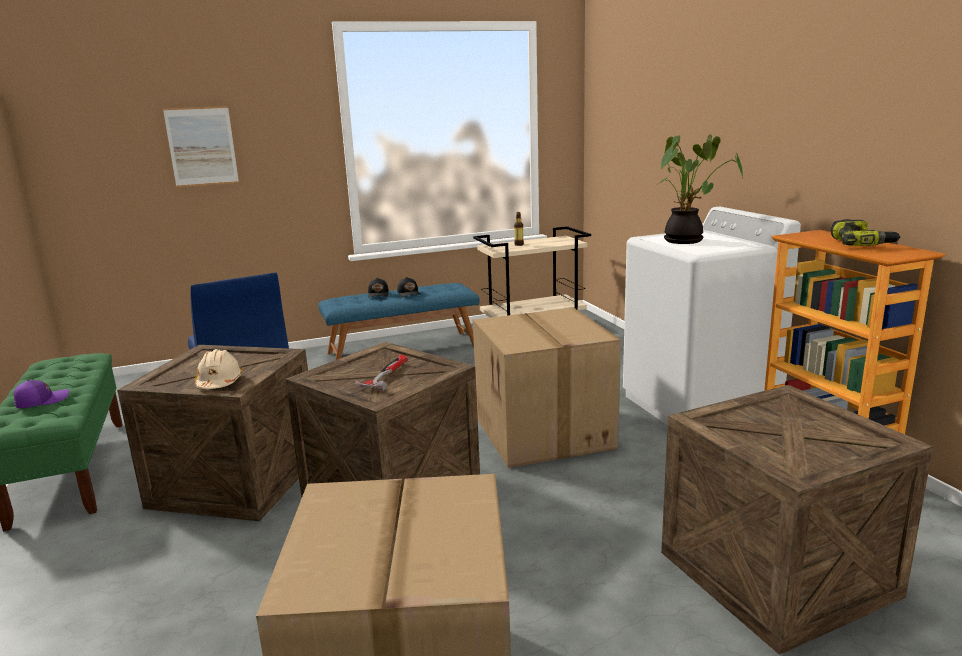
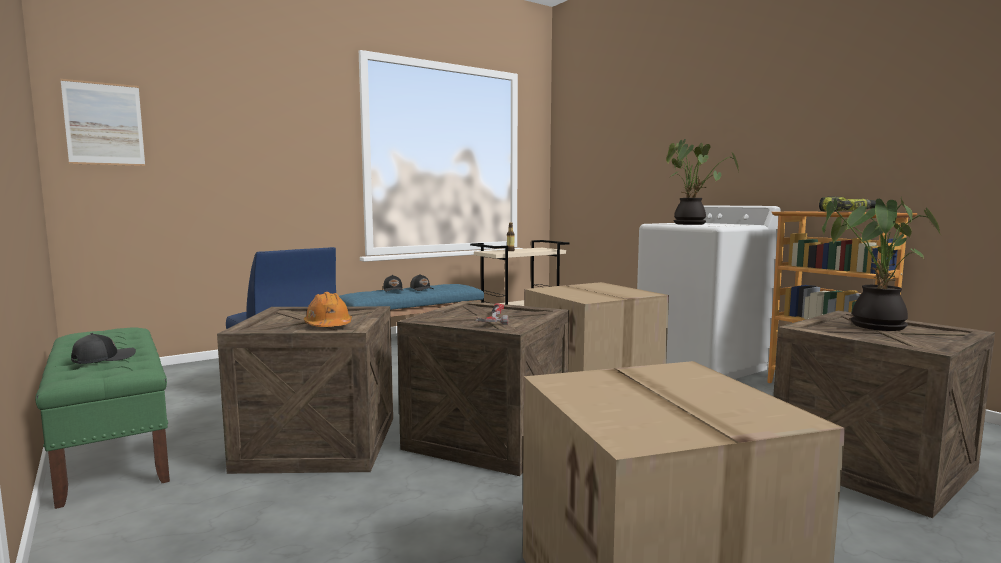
camera: 15 degrees left, 10 degrees down
(41, 401) = (103, 359): purple cap -> black cap
(202, 146) = (233, 144): picture -> picture (104, 124)
(219, 382) = (328, 326): beige hard hat -> orange hard hat
(790, 420) = (873, 325): none -> potted plant

